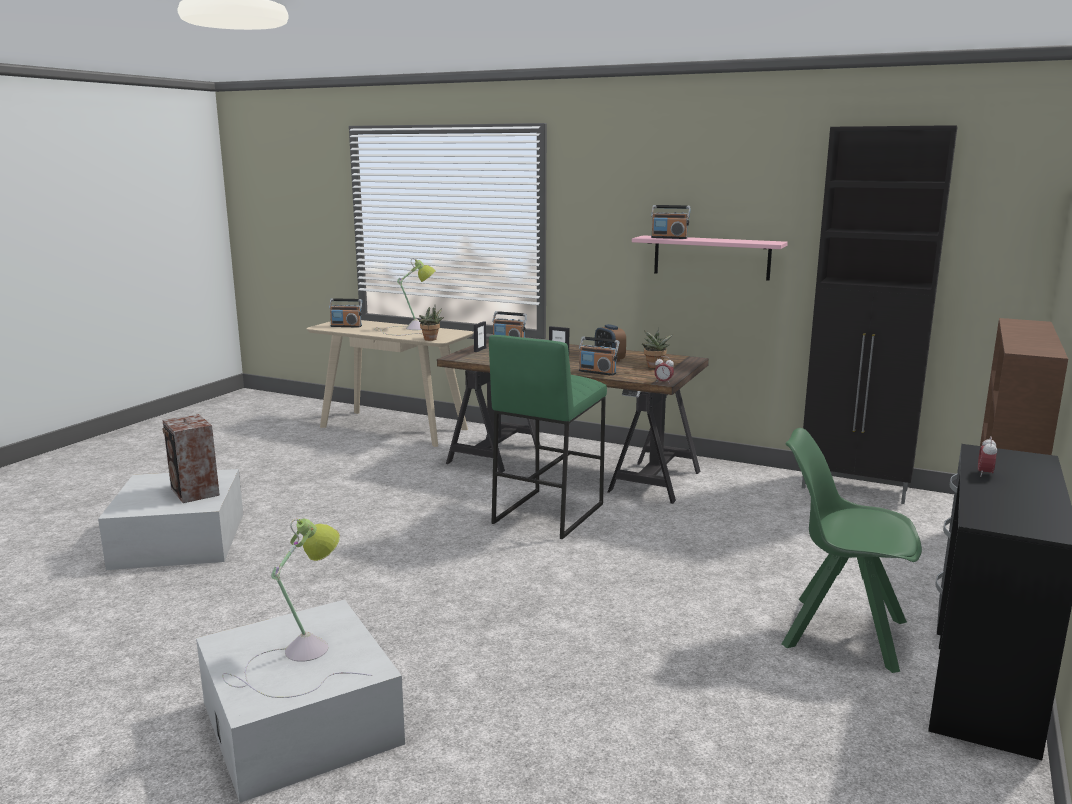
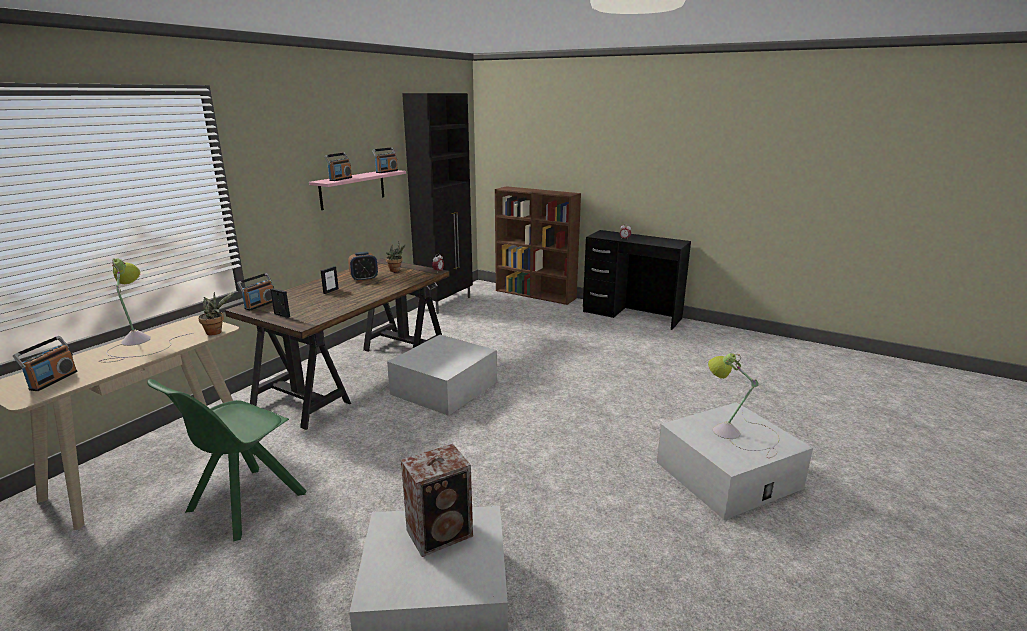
camera: 85 degrees left, 5 degrees up
(547, 513) = (444, 388): green stool -> white storage box
(597, 372) = (399, 284): radio -> radio (386, 171)
(840, 632) = (603, 331): green chair -> green chair (244, 504)

